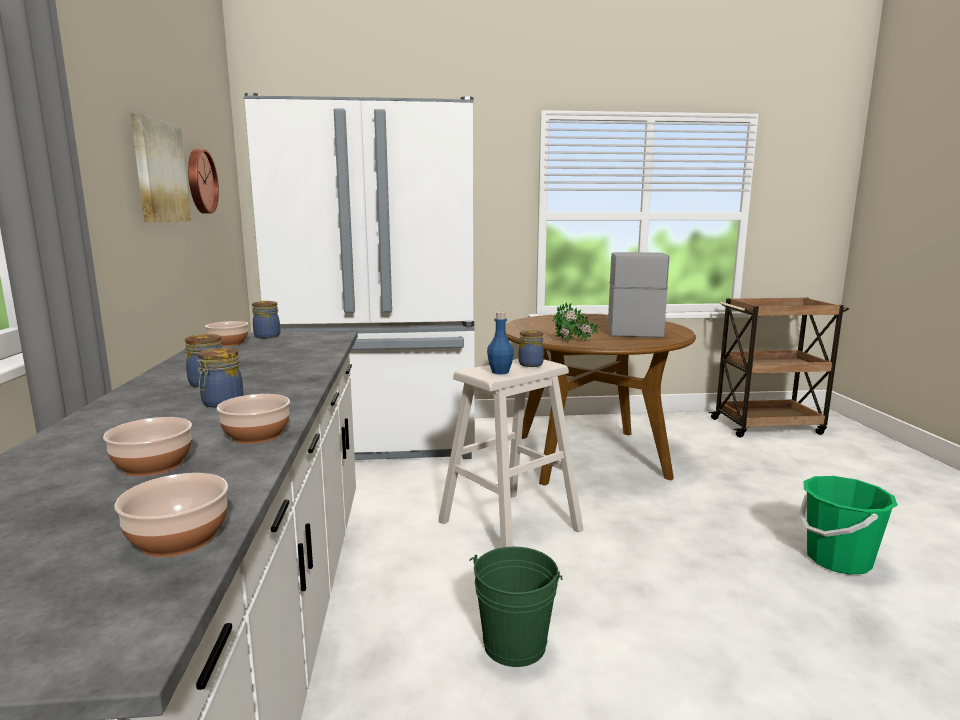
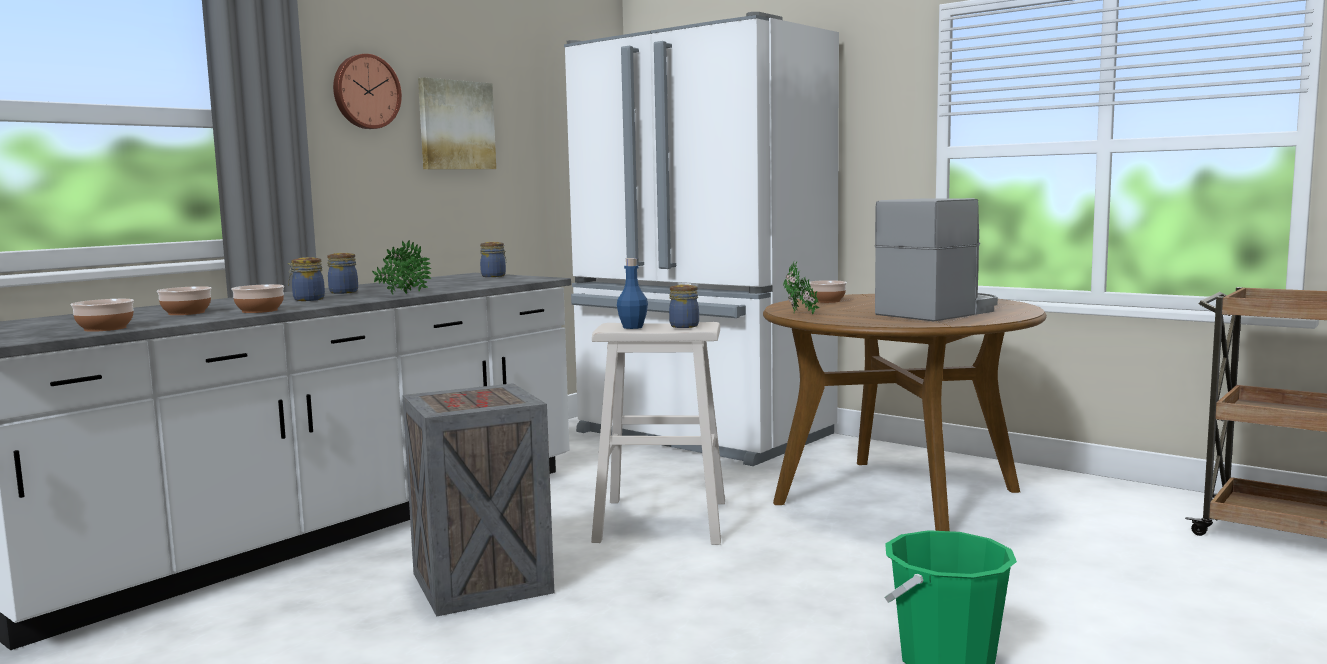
camera: 45 degrees right, 5 degrees down
(200, 181) = (533, 131): wall clock -> wall clock (365, 92)
(228, 343) = (451, 277): bowl -> bowl (826, 301)
(307, 376) = (402, 295): none -> potted plant
(514, 645) = (483, 581): green bucket -> crate

